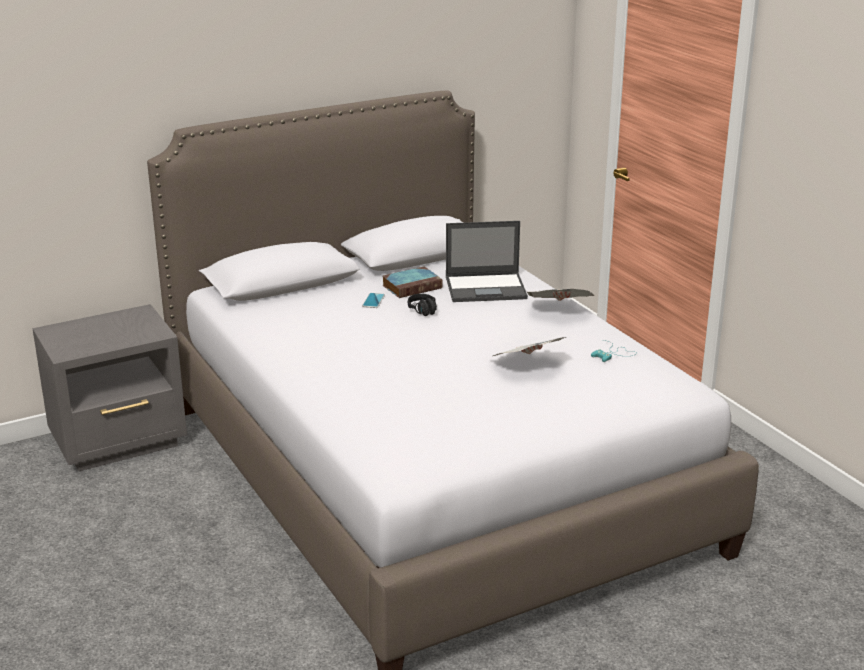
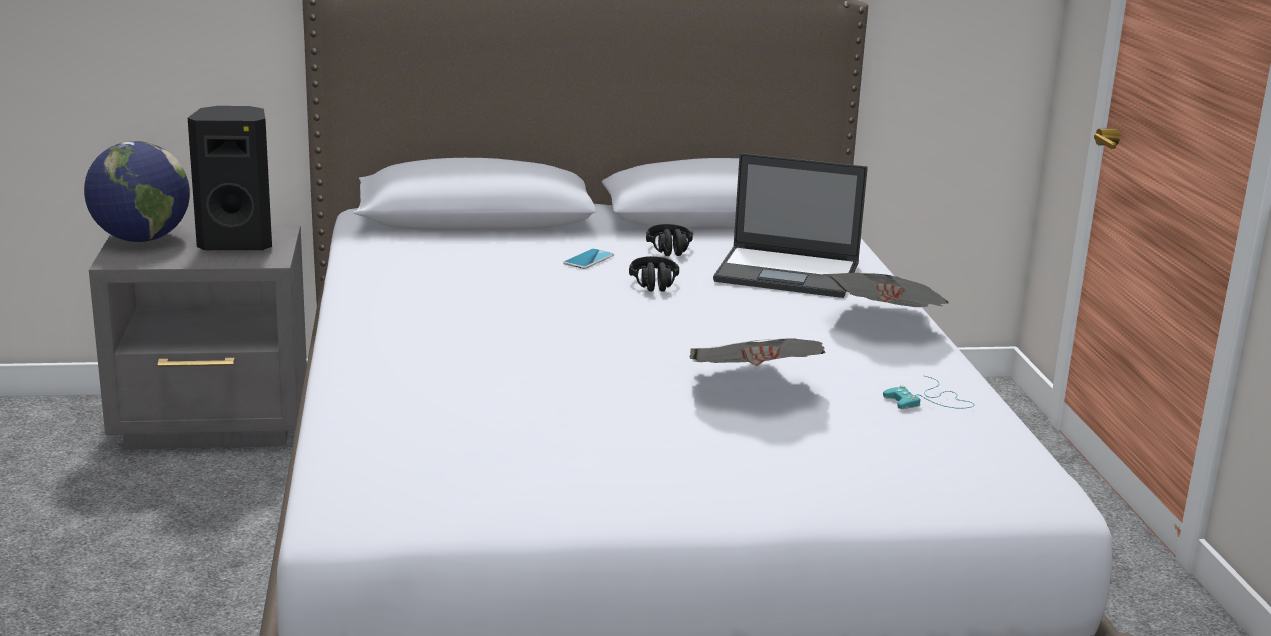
camera: 20 degrees right, 5 degrees down
(62, 335) = (141, 239): none -> globe
(126, 325) = (237, 243): none -> black speaker
(413, 286) = (670, 252): book -> black headphones

